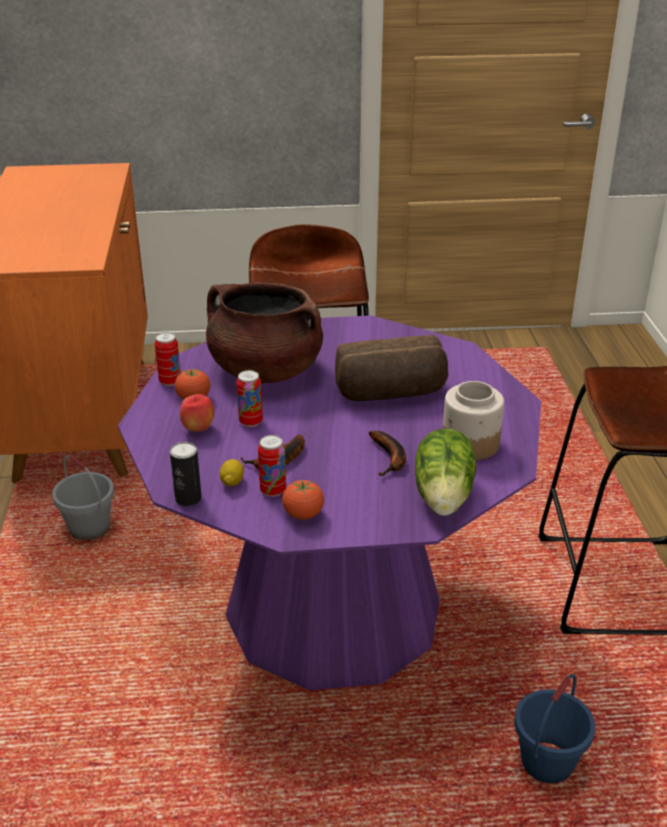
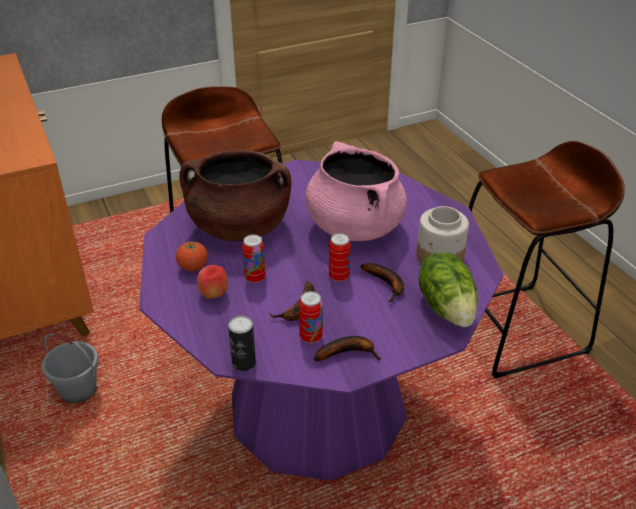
camera: 20 degrees left, 5 degrees up
(170, 381) = (162, 255): can -> can (339, 276)
(232, 481) = (272, 337): lemon -> none
(303, 514) = (348, 352): tomato -> banana
(391, 393) = (354, 226): bread -> pink cooking pot
(547, 763) = (530, 484): blue bucket -> none

